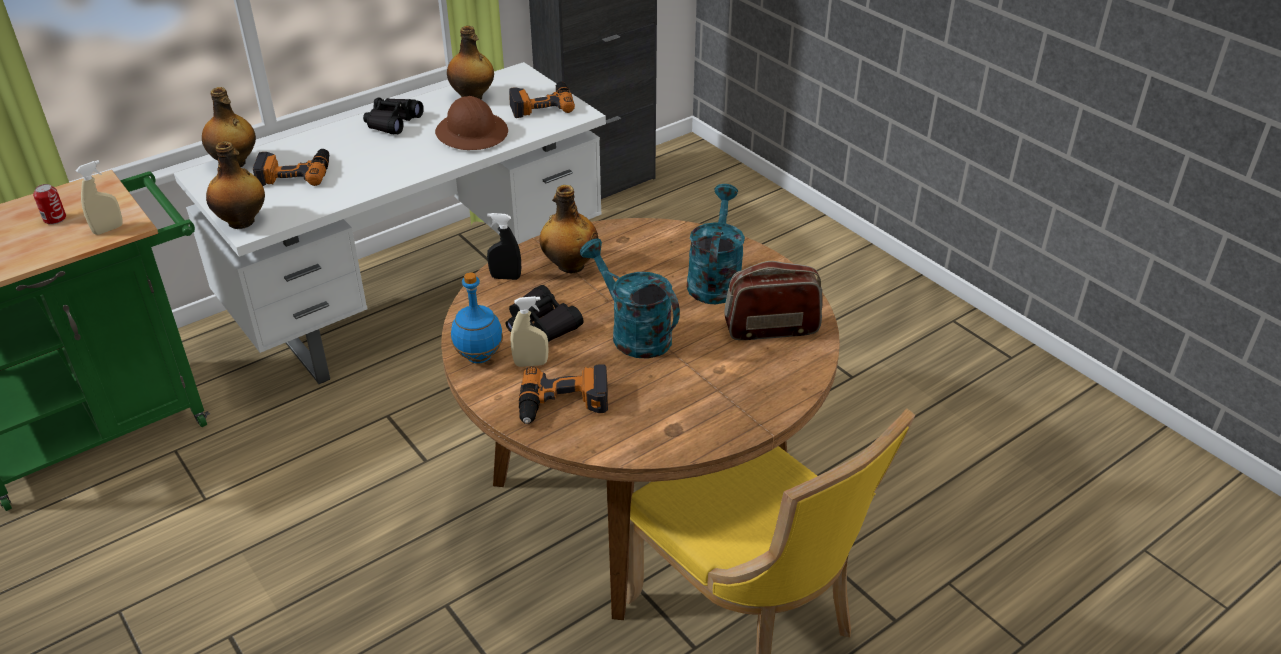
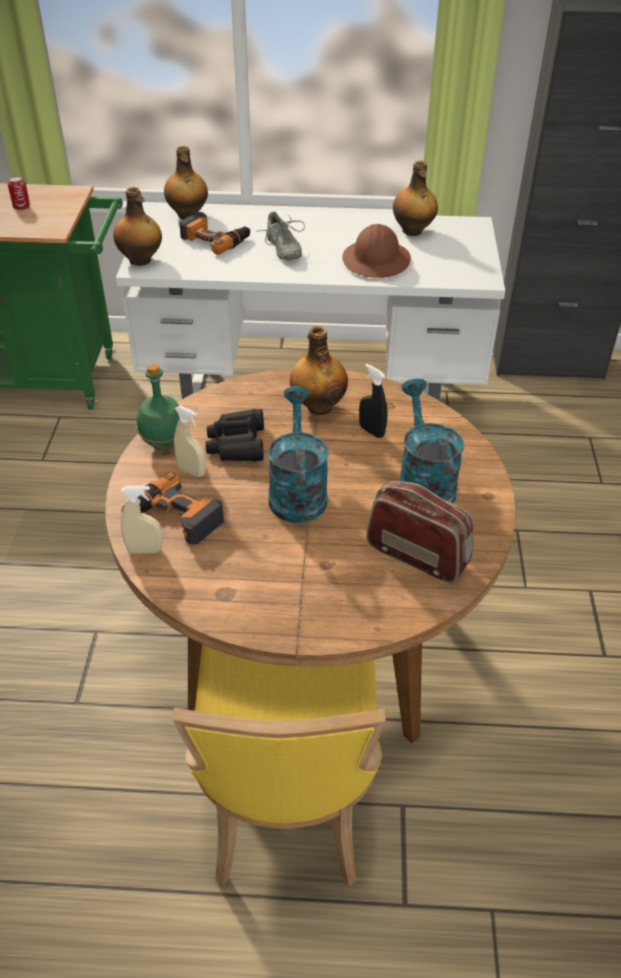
camera: 40 degrees right, 5 degrees up
(108, 229) = (39, 227): beige spray bottle -> beige spray bottle (145, 550)
(373, 156) = (282, 249): none -> grey shoe
(392, 122) = (328, 228): black binoculars -> none
(478, 357) = (163, 444): blue bottle -> green bottle
(505, 277) = (259, 390): black spray bottle -> black spray bottle (371, 431)
(541, 105) = (460, 259): power drill -> none
(715, 279) = (423, 482): turquoise watering can -> turquoise watering can turned 60 degrees counterclockwise

